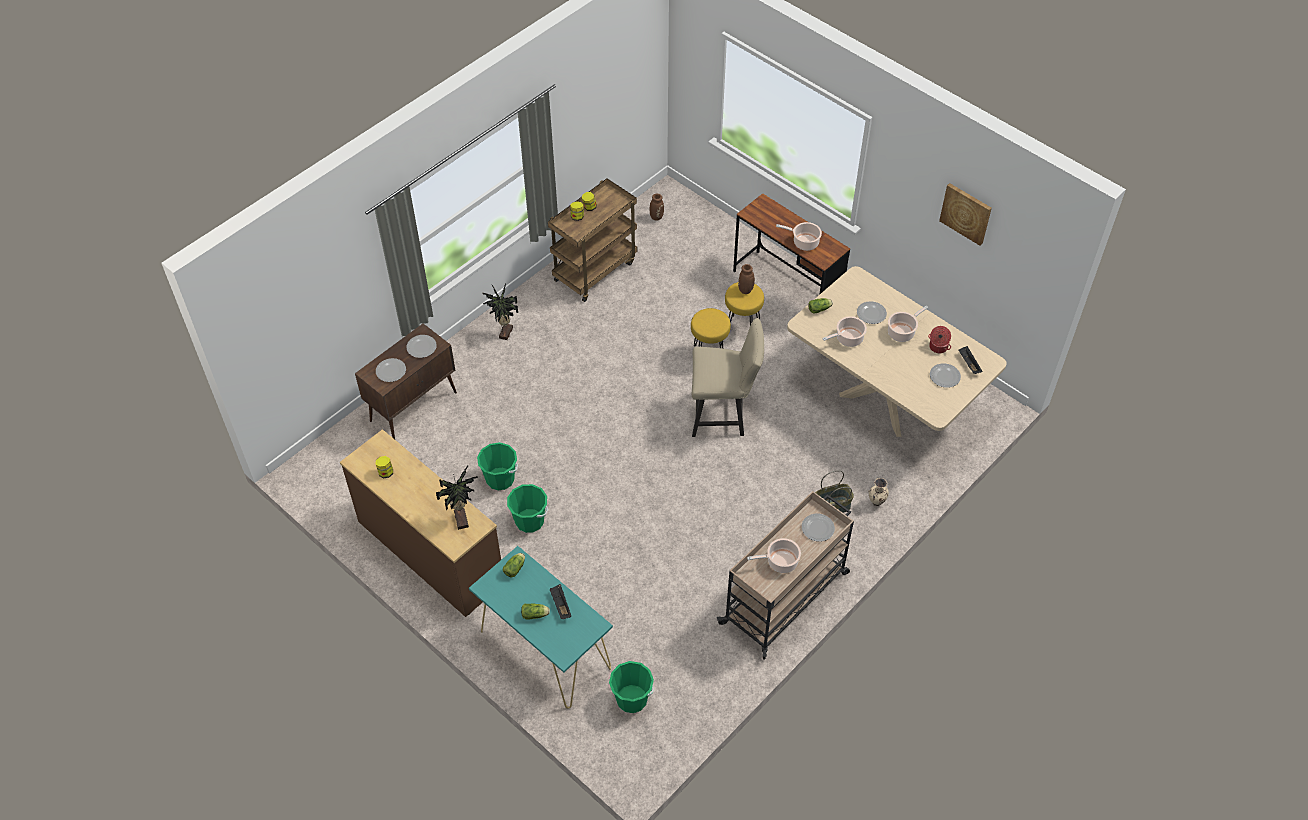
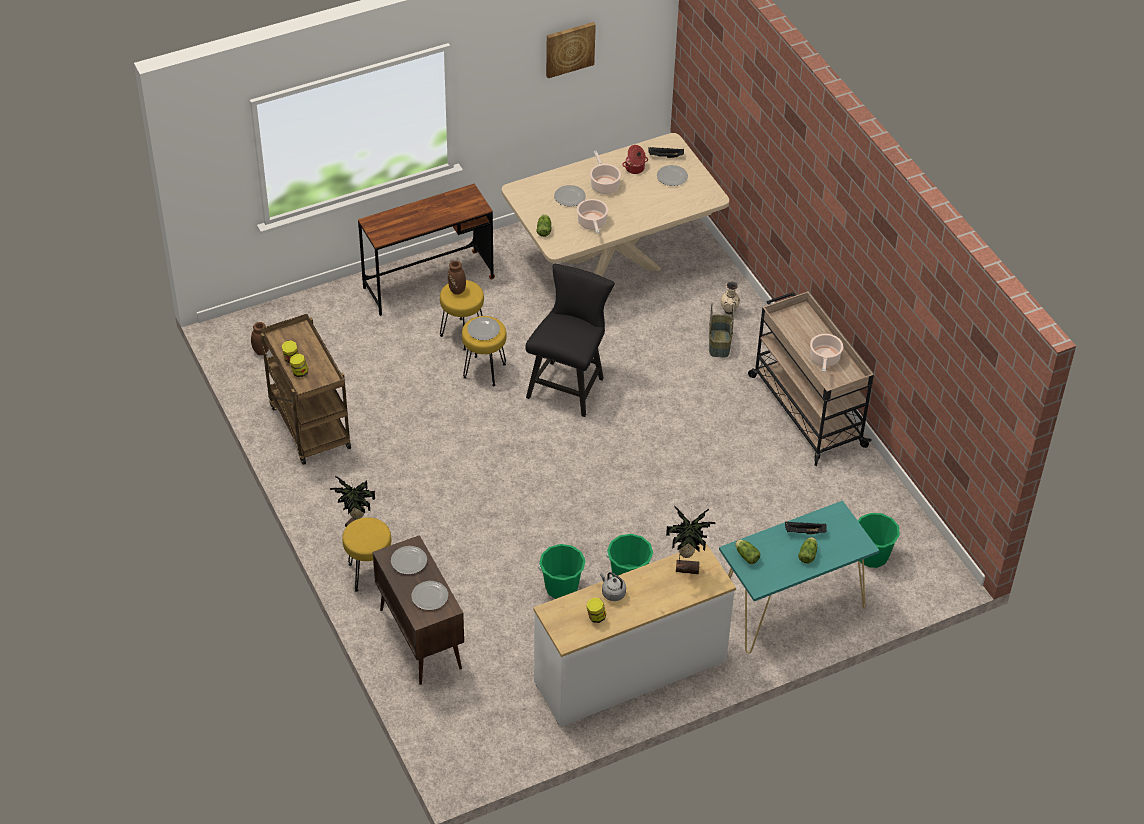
camera: 70 degrees left, 5 degrees down
(415, 476) = (612, 593): none -> grey kettle
(430, 552) = (630, 672): brown dresser -> white dresser
(464, 355) = (369, 574): none -> yellow stool
(723, 415) = (568, 384): beige chair -> black chair
(804, 242) = (446, 212): cooking pot -> none
(818, 528) = (798, 322): plate -> plate (484, 330)

